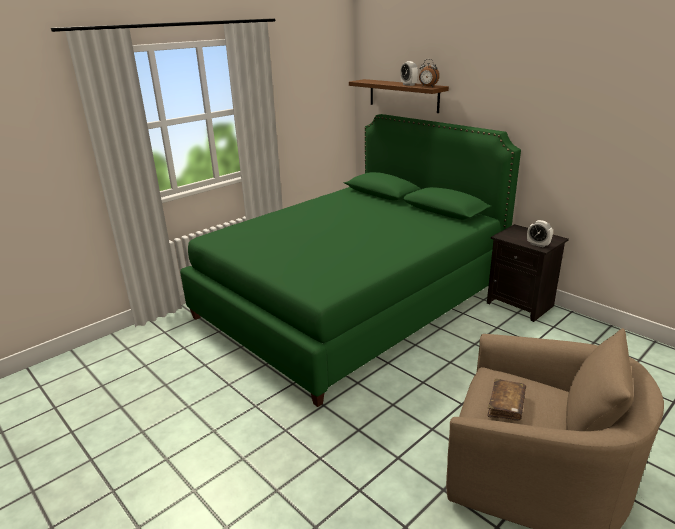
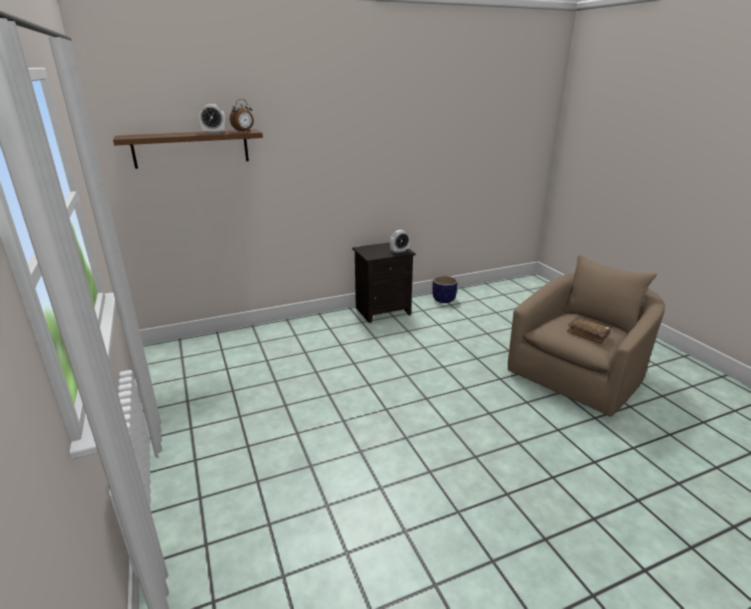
camera: 70 degrees left, 0 degrees up
(351, 302) = (299, 390): green bed -> none
(599, 335) = (443, 300): none -> planter

